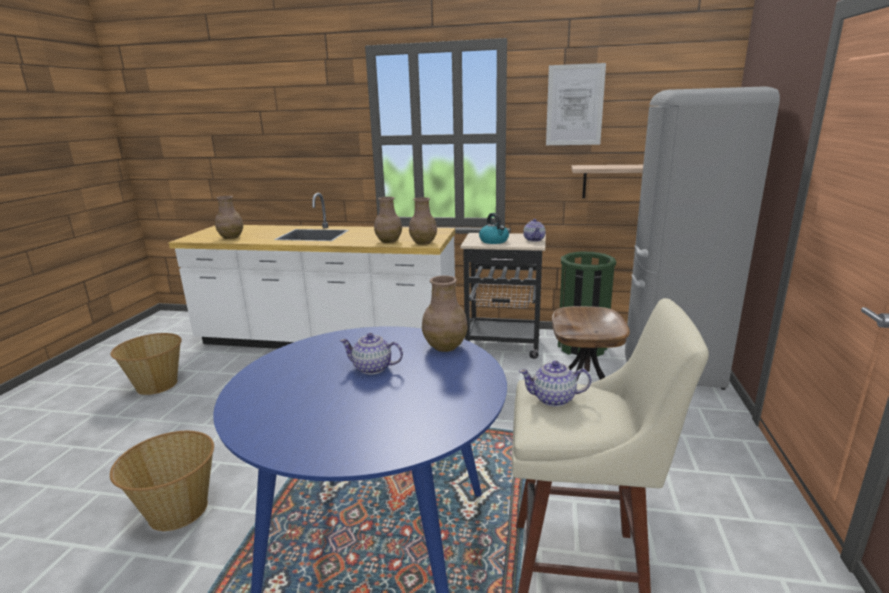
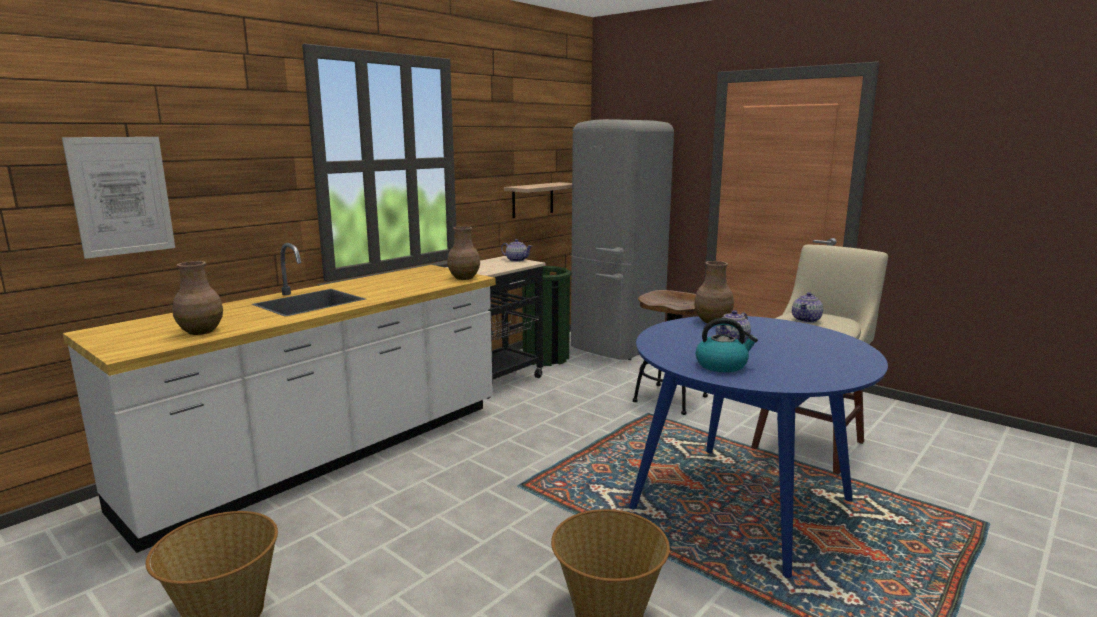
camera: 60 degrees left, 5 degrees down
(388, 241) = (427, 284): brown vase -> none
(494, 241) = (494, 267): kettle -> kettle (722, 365)
(574, 105) = (502, 130): picture -> picture (121, 196)

